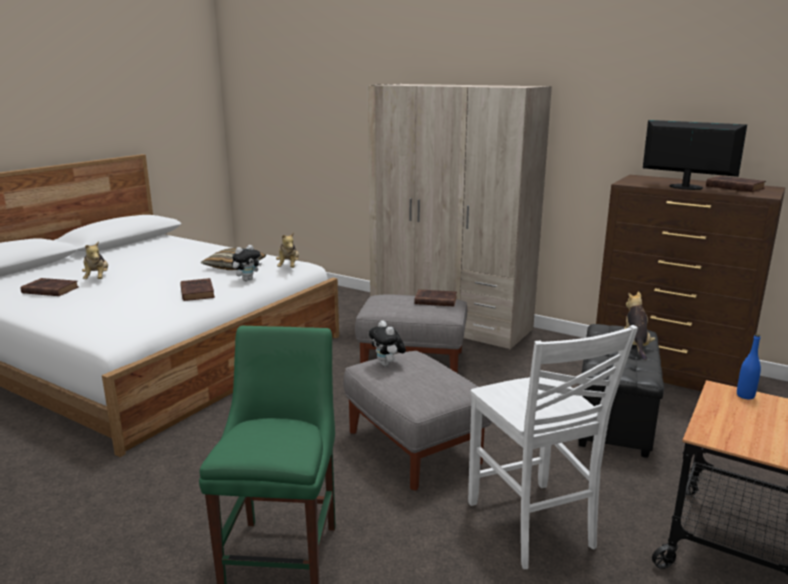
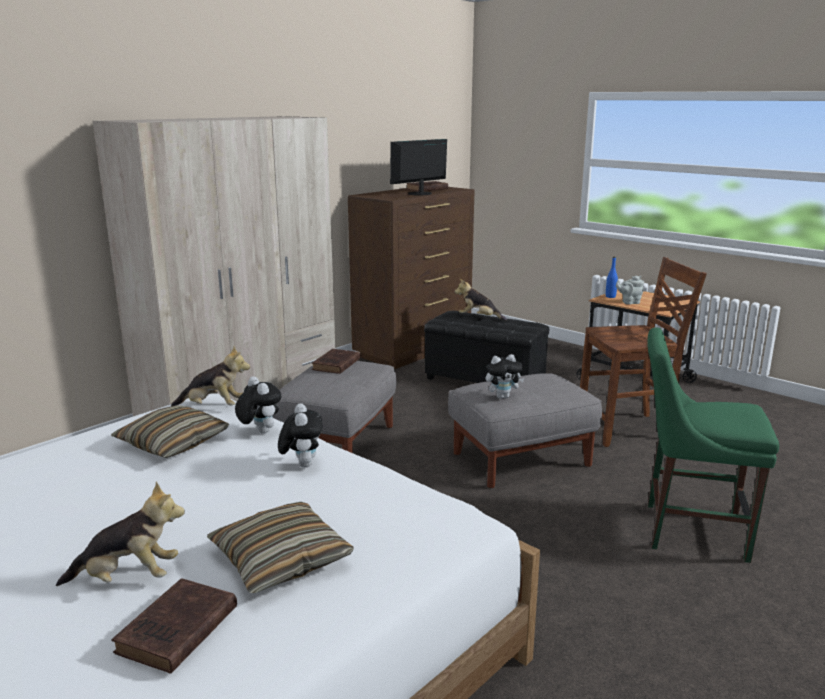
camera: 80 degrees left, 0 degrees up
(93, 299) = (281, 560): none -> pillow
(197, 292) = (302, 464): brown book -> plush toy
(532, 526) = (628, 429): white chair -> brown chair
(727, 409) = (629, 302): none -> grey teapot

